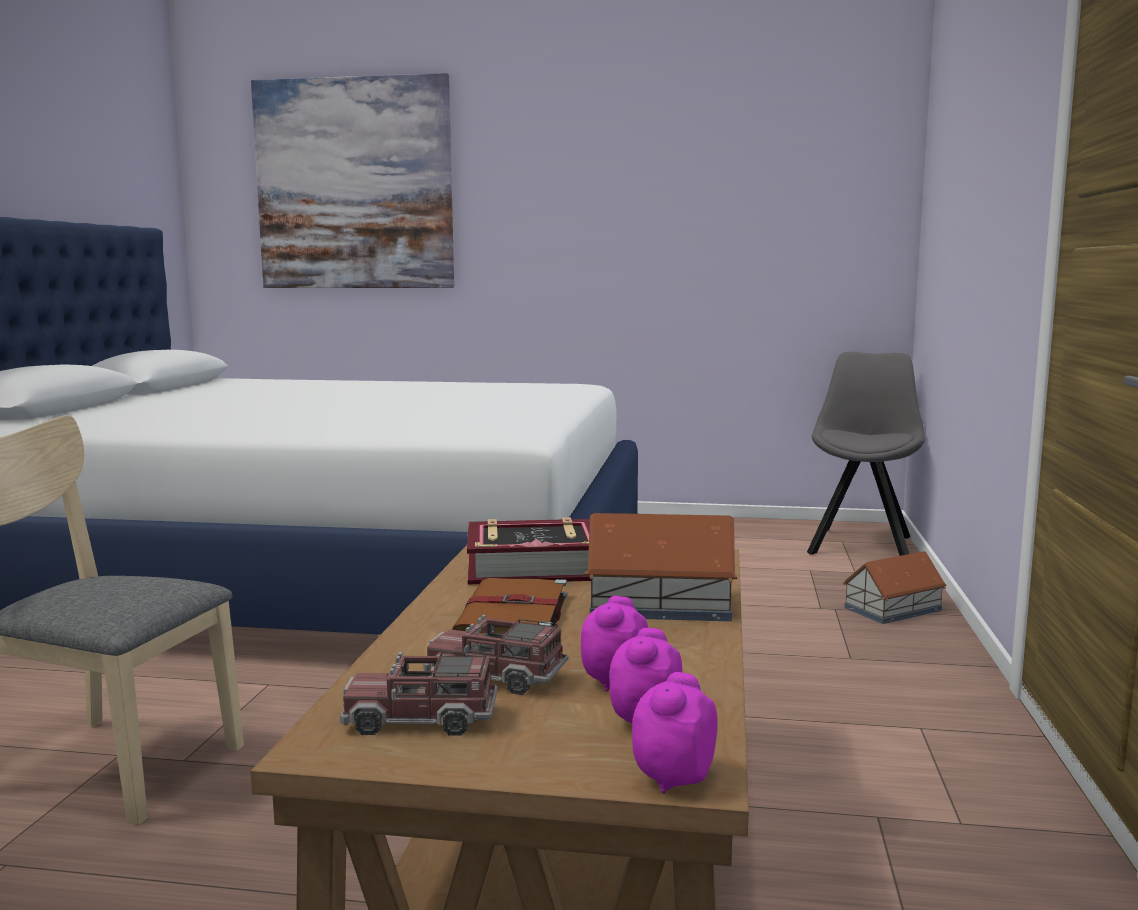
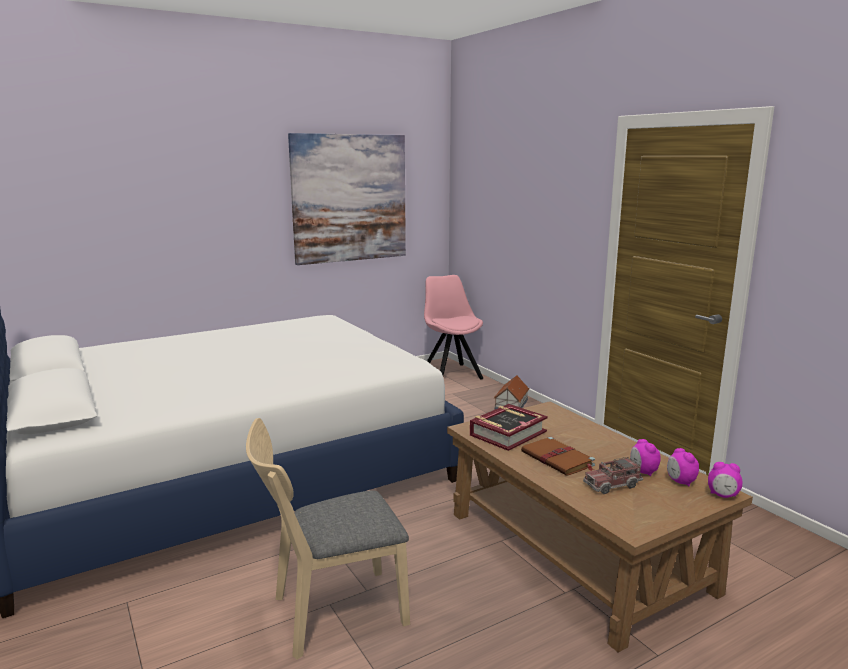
camera: 40 degrees left, 5 degrees up
(354, 184) = (118, 191): picture -> picture (349, 198)
(421, 719) = (631, 508): toy truck -> none
(661, 604) = (585, 435): toy house -> none
(672, 778) = (722, 495): alarm clock -> alarm clock turned 60 degrees counterclockwise
(861, 545) = (451, 374): grey chair -> pink chair

